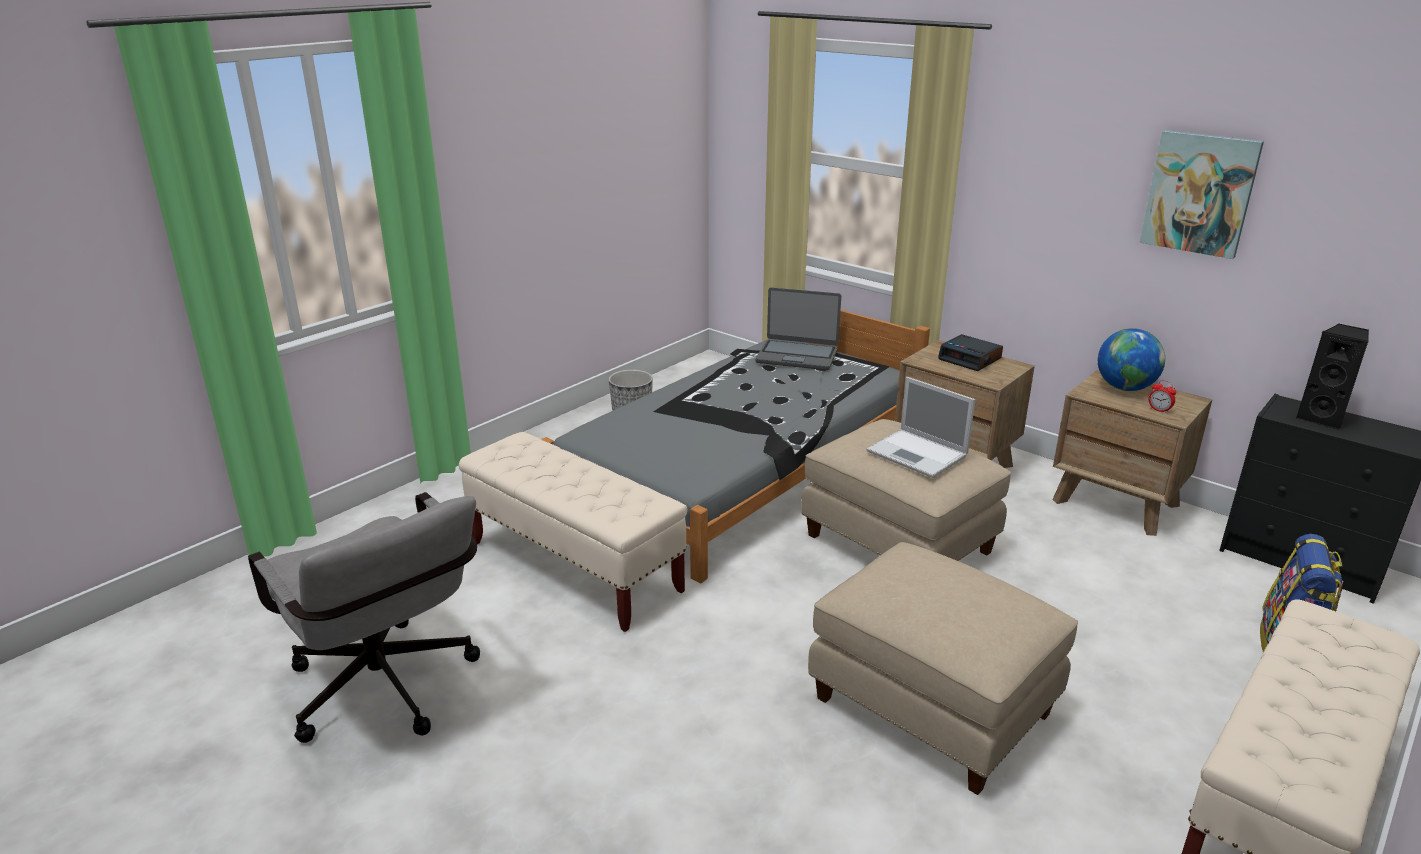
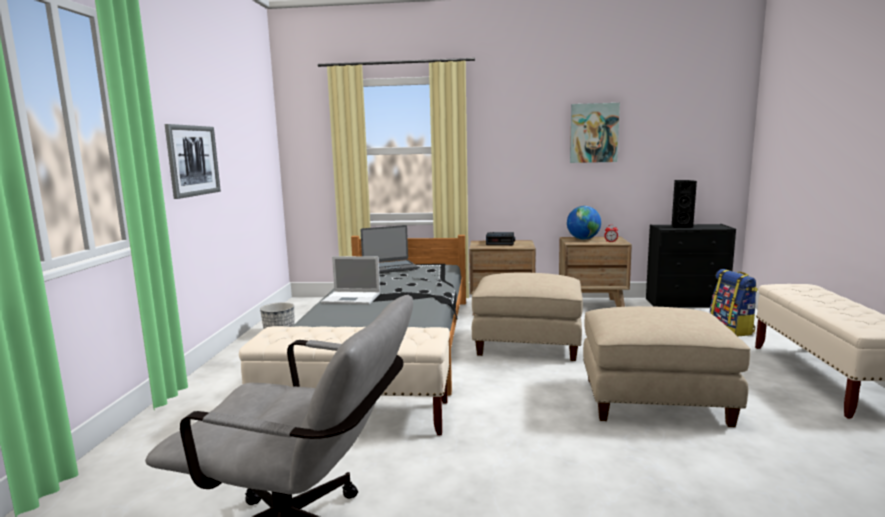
camera: 35 degrees left, 15 degrees down
(518, 187) = (193, 160): none -> picture
(918, 454) = (538, 277): laptop -> laptop (352, 298)

